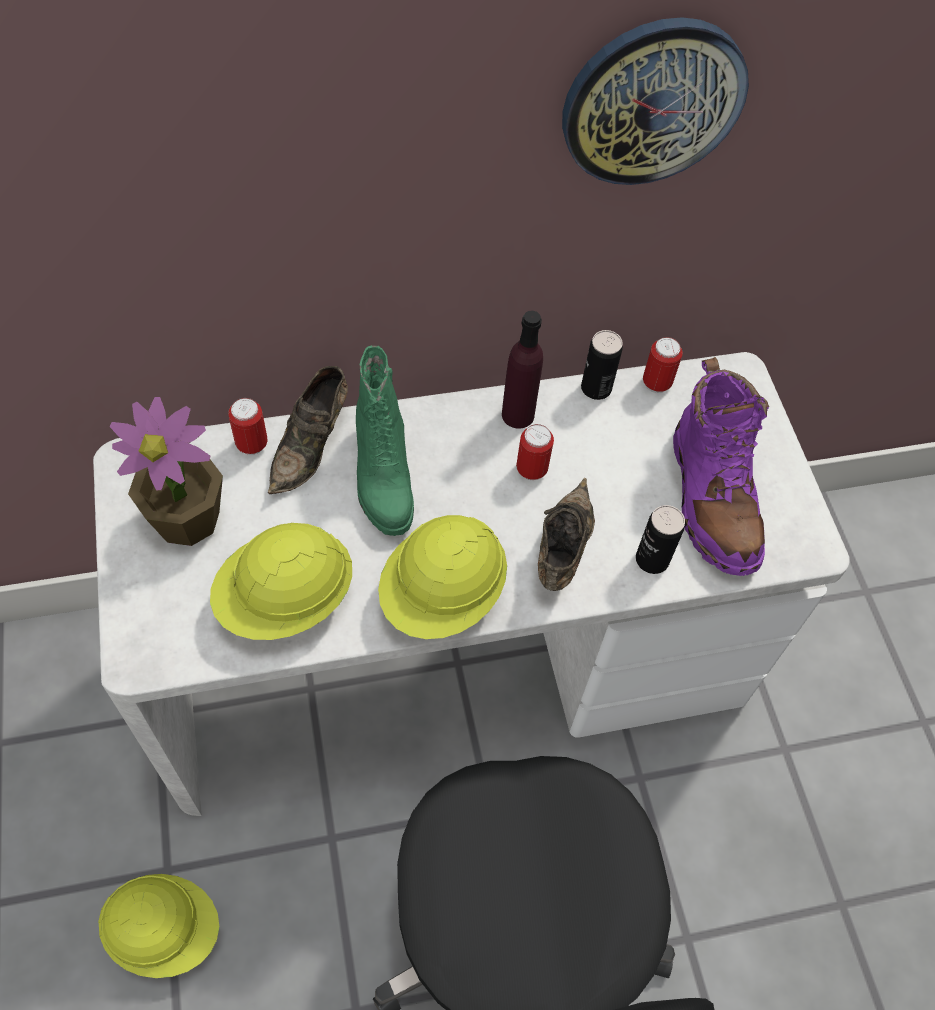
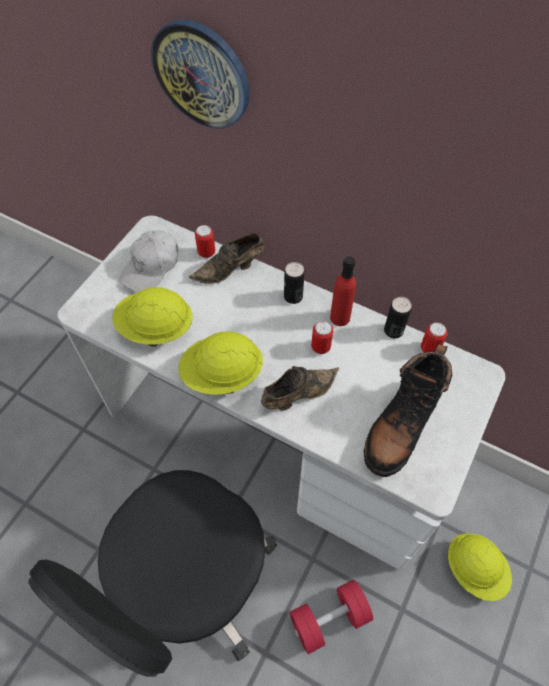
camera: 45 degrees right, 0 degrees up
(165, 930) = (61, 452): yellow hard hat -> yellow hard hat (474, 569)
(188, 518) = (151, 267): potted plant -> white cap
(381, 478) = (247, 304): green boot -> none
(517, 415) = (340, 317): purple bottle -> red bottle
(652, 102) = (457, 165): wall clock -> wall clock (202, 75)
(652, 559) = (338, 432): can -> can (293, 296)
(711, 498) = (401, 425): purple boot -> black boot
(720, 831) = (329, 618): none -> red dumbbell

